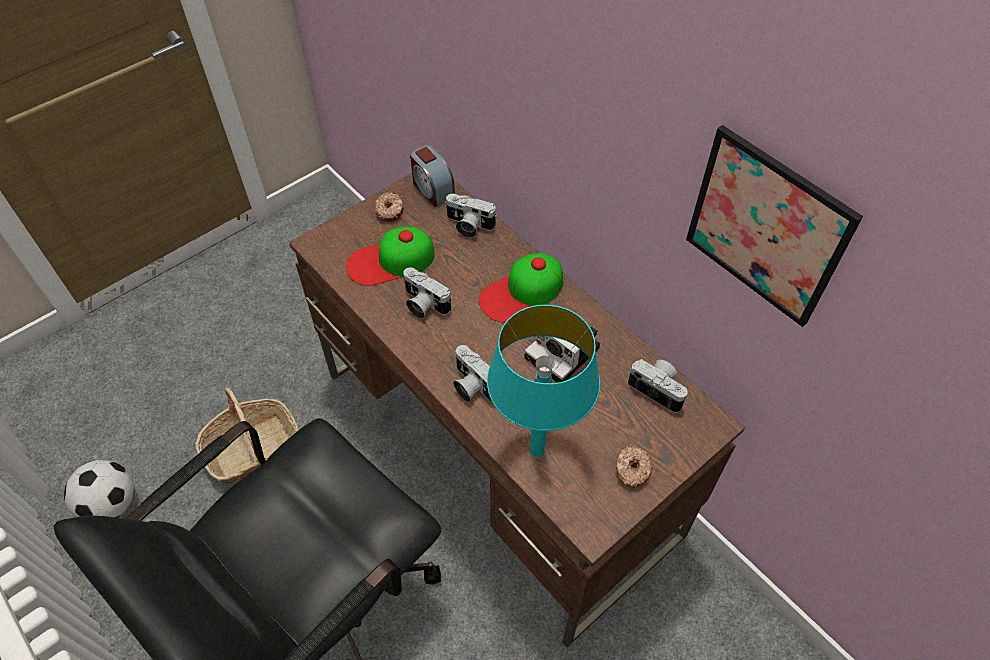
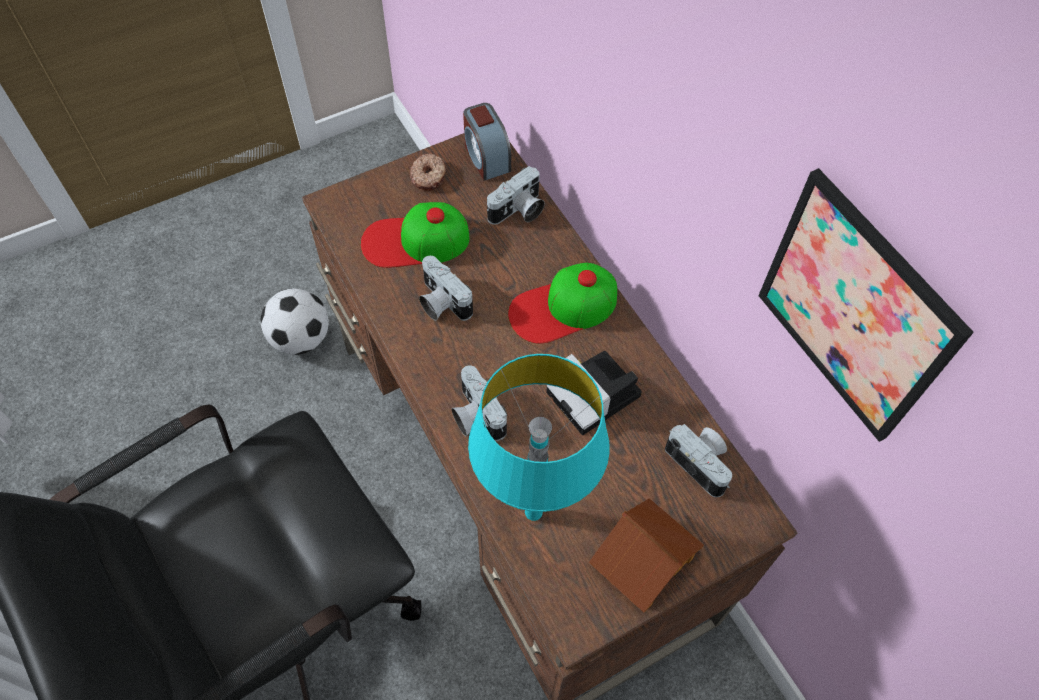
camera: 10 degrees right, 5 degrees up
(111, 505) = (76, 455): football -> football (300, 339)
(253, 448) = (242, 419): basket -> none
(468, 226) = (518, 211): camera -> camera turned 75 degrees counterclockwise
(631, 470) = (642, 559): donut -> toy house

